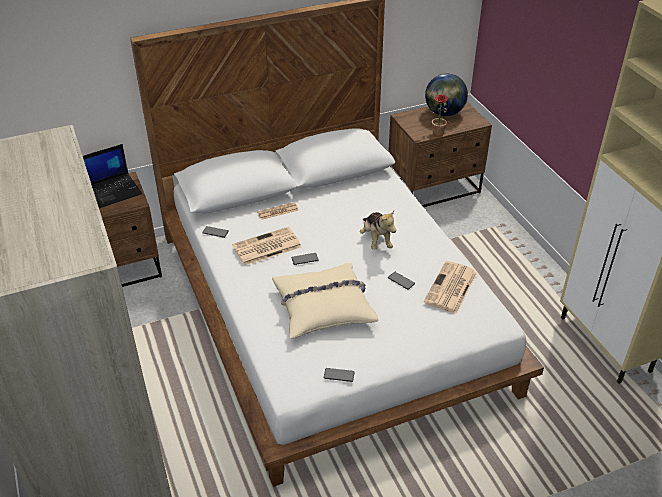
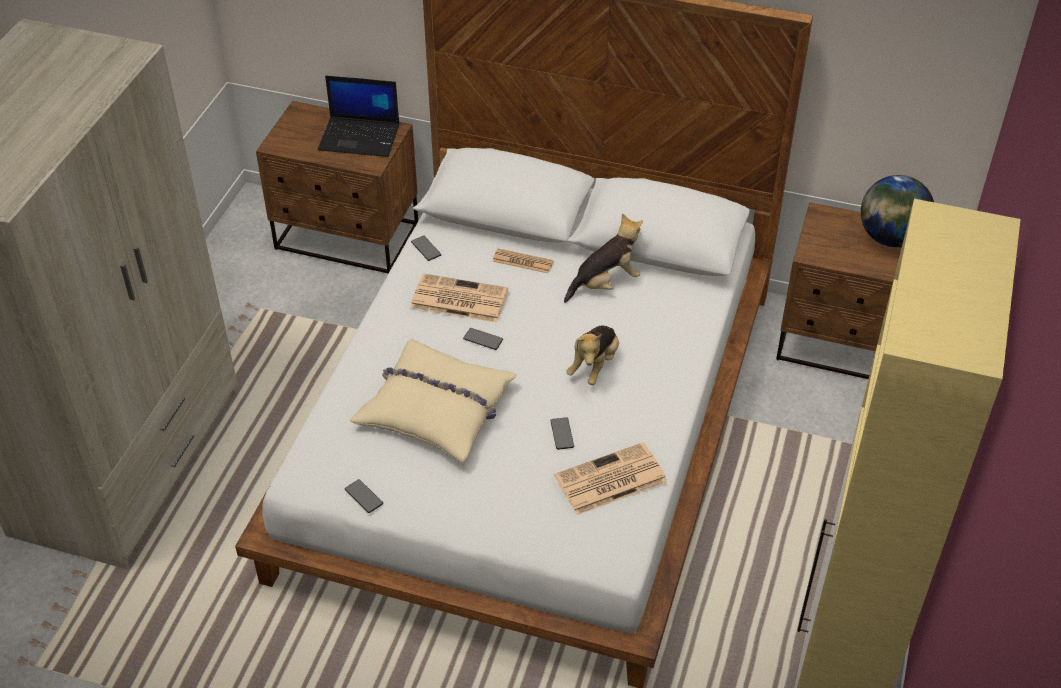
camera: 40 degrees right, 5 degrees up
(333, 200) = (605, 283): none -> plush toy
(435, 134) = (837, 262): potted plant -> none

